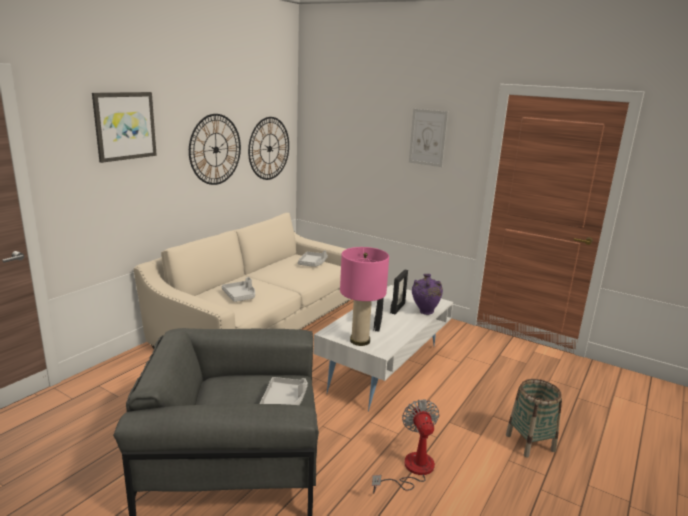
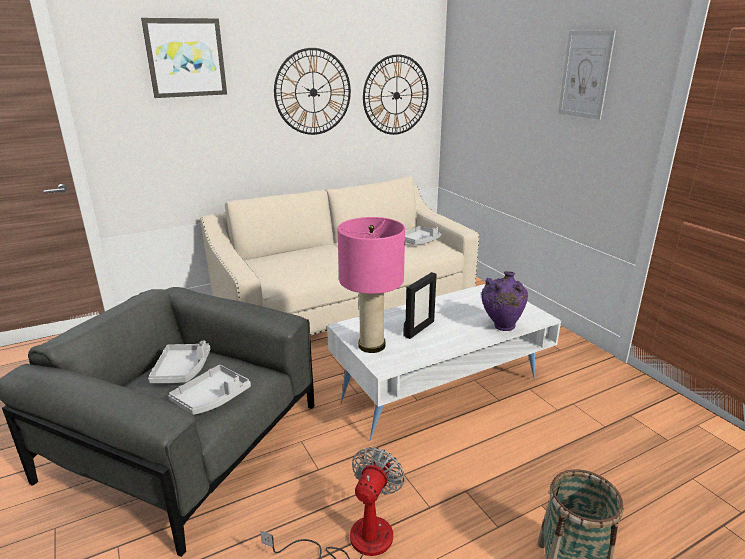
camera: 30 degrees right, 5 degrees up
(240, 296) = (298, 265): grey tray -> grey tray (182, 370)
(397, 308) = (468, 313): picture frame -> none

